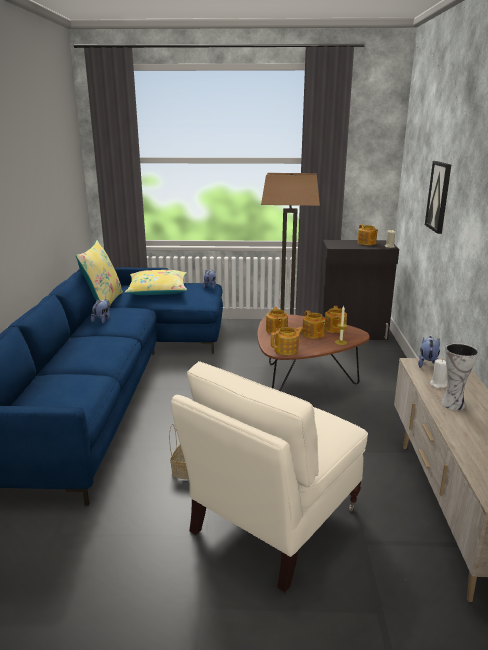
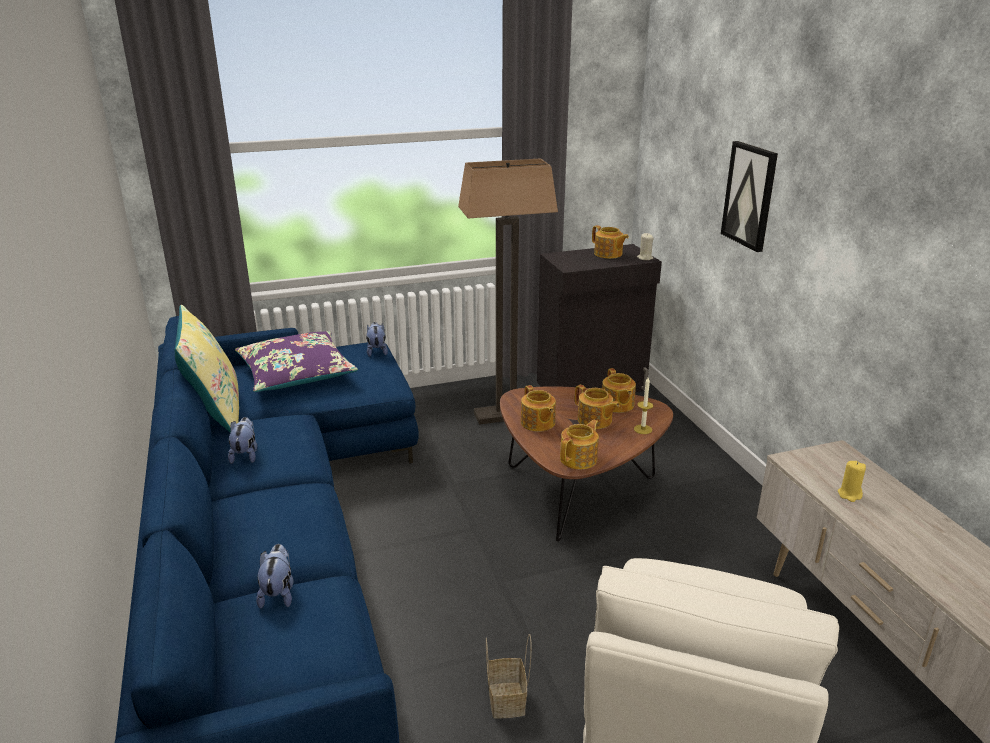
camera: 20 degrees left, 5 degrees up
(158, 291) = (296, 373): yellow pillow -> purple pillow
(427, 364) = (810, 459): plush toy -> plush toy (278, 593)
(438, 384) = (849, 494): white candle -> yellow candle
(453, 403) = (890, 525): vase -> none

